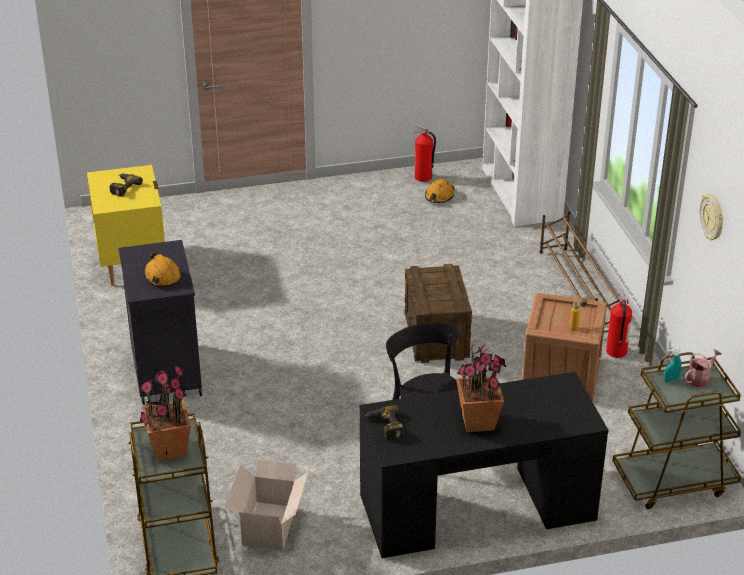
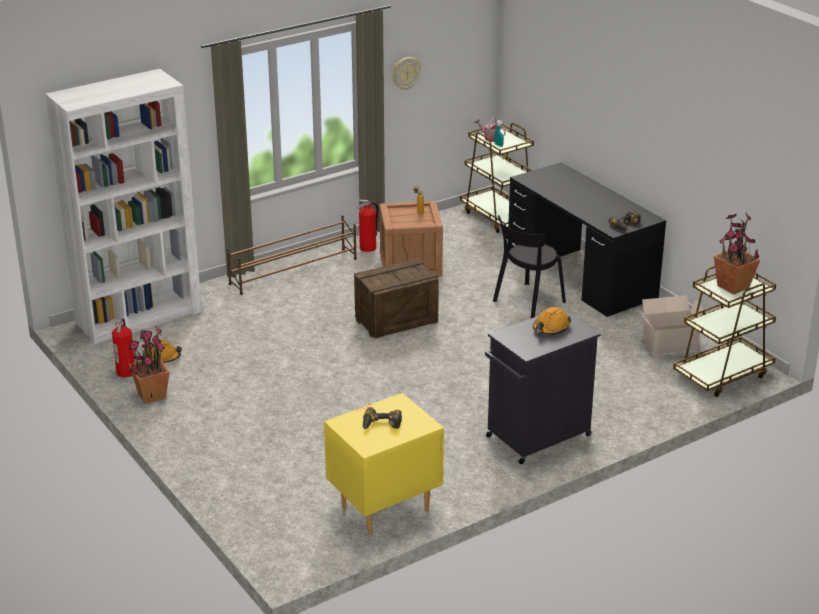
camera: 110 degrees left, 5 degrees down
(478, 422) = (592, 198): potted plant -> potted plant (151, 395)

